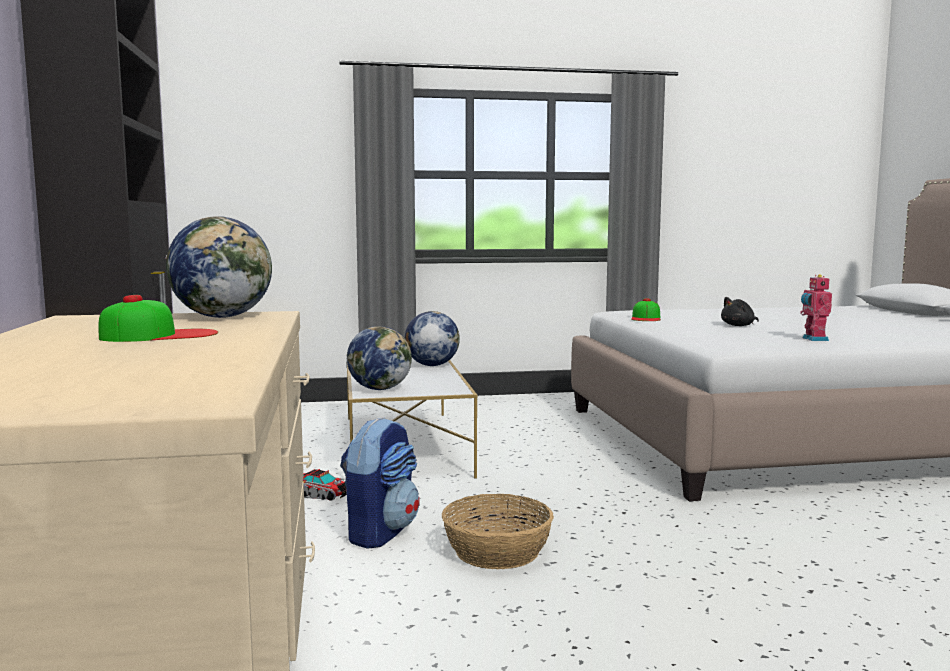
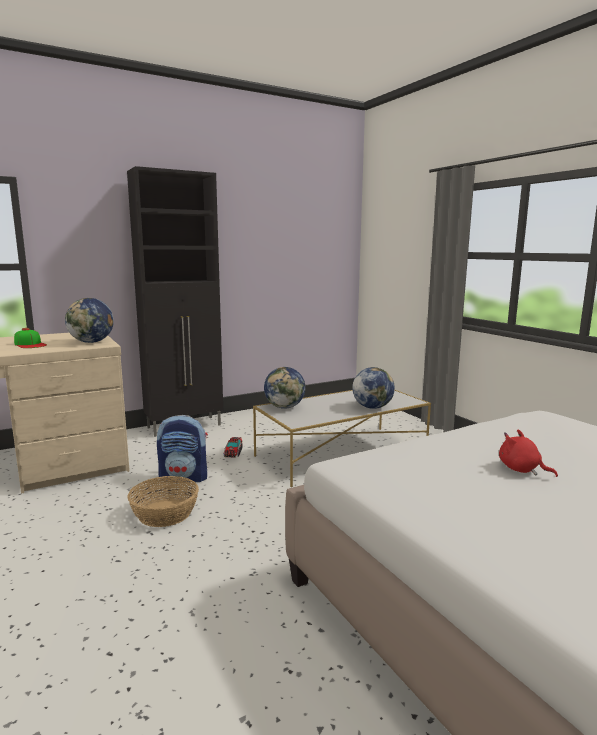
camera: 70 degrees right, 5 degrees up
(646, 318) = (501, 427): cap -> none
(739, 326) = (521, 470): black plush toy -> red plush toy
(813, 339) = (452, 510): toy robot -> none

